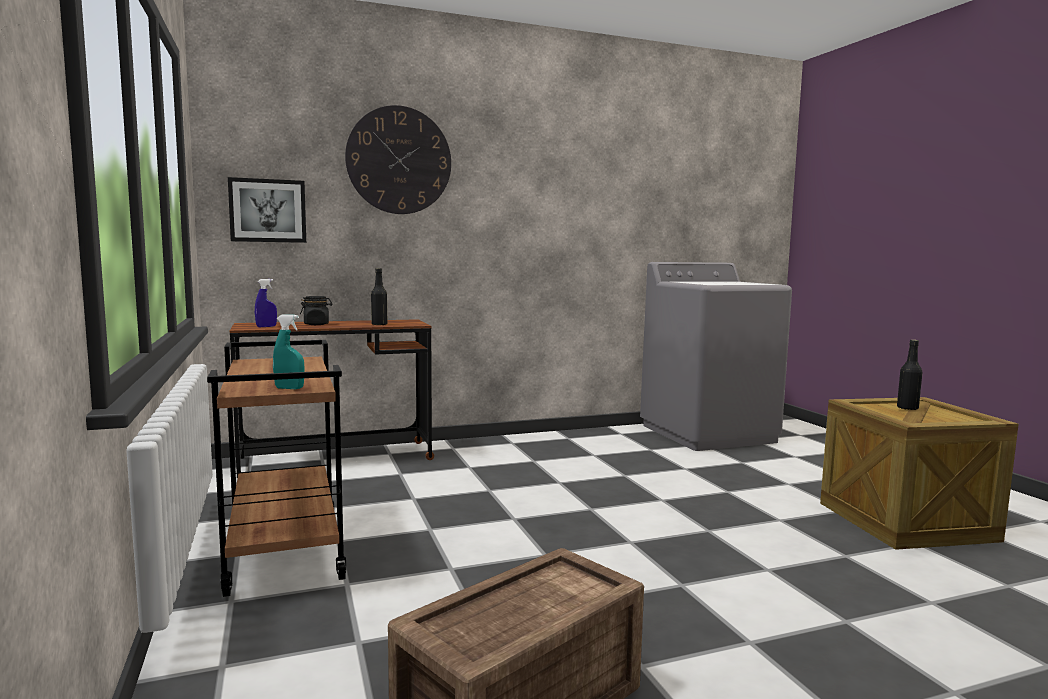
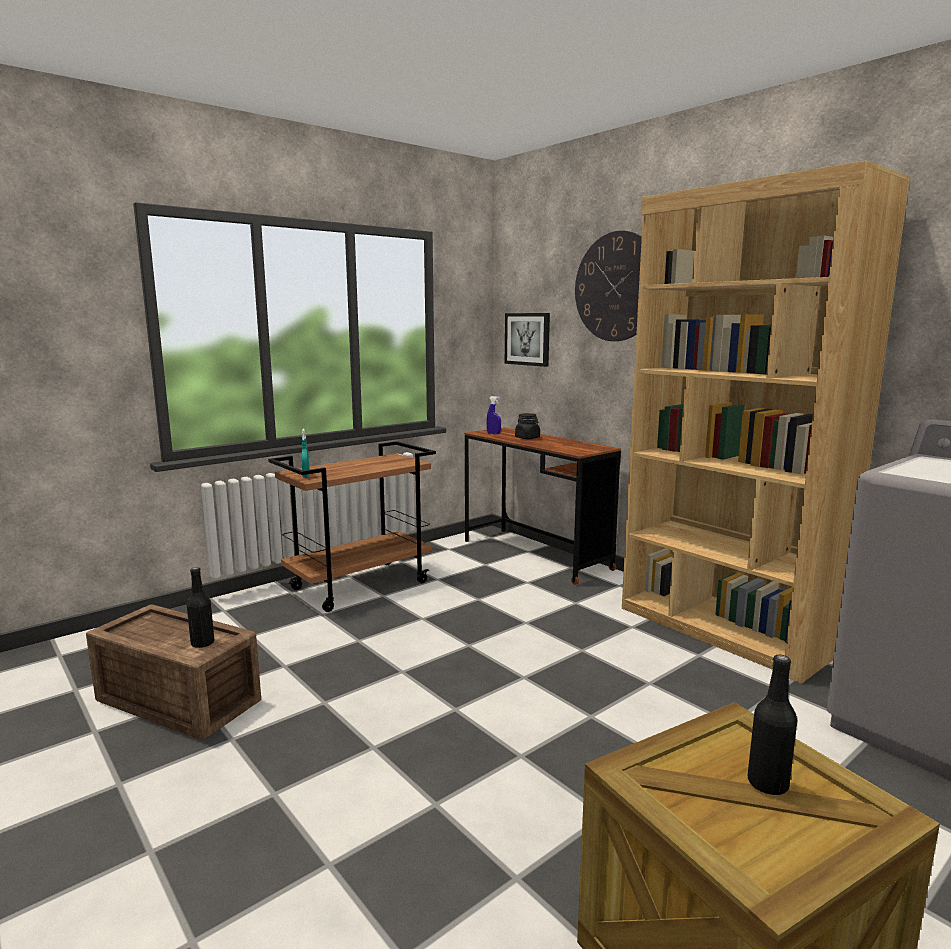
camera: 70 degrees right, 5 degrees up
(379, 325) = (554, 447): black bottle -> black bottle (202, 643)
(562, 441) = (724, 629): none -> brown bookcase

